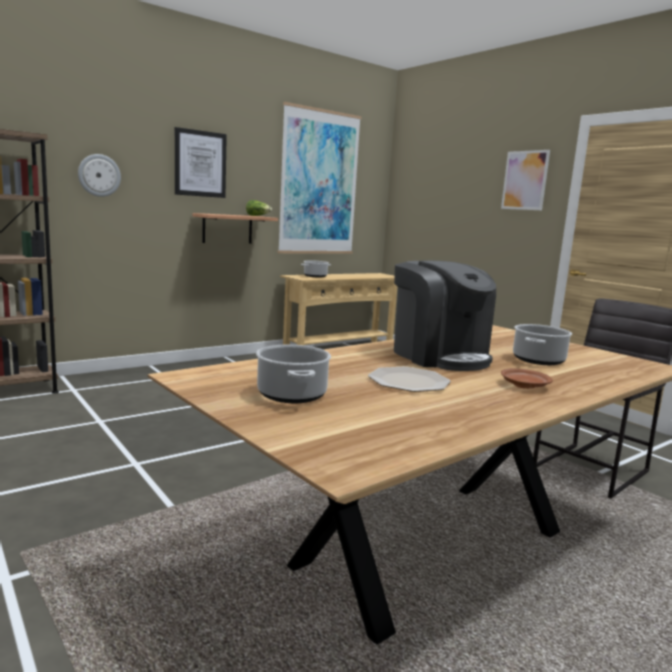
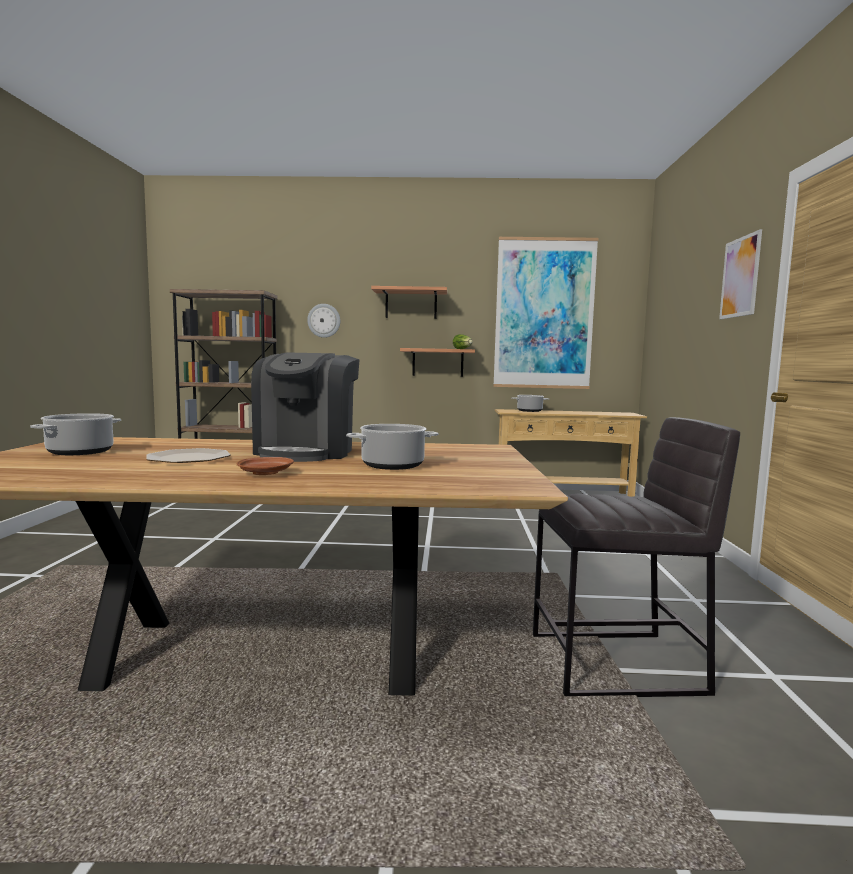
camera: 40 degrees right, 5 degrees down
(200, 163) = (411, 304): picture -> shelf

